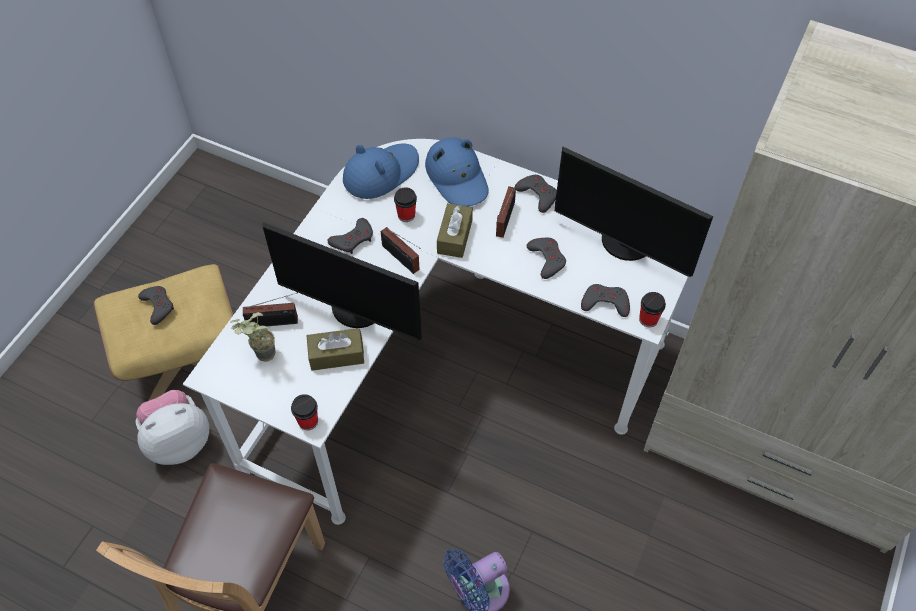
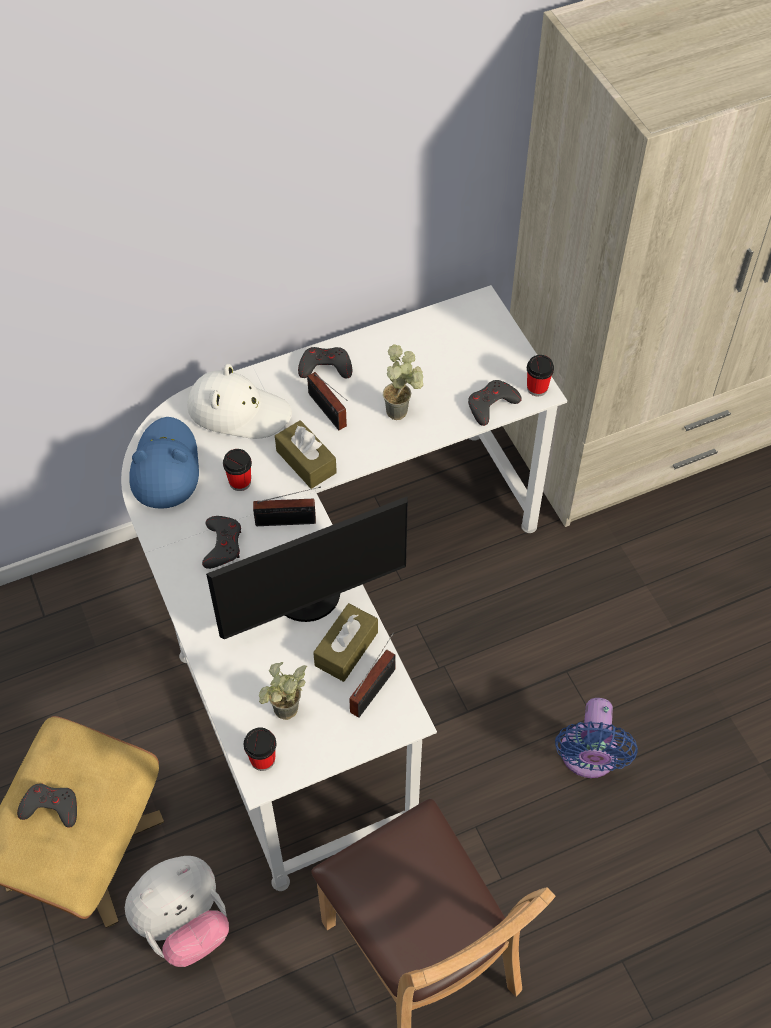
camera: 50 degrees left, 0 degrees up
(179, 441) = (184, 923): plush toy -> plush toy turned 135 degrees counterclockwise
(275, 322) = (256, 677): radio -> radio (375, 688)
(308, 421) = (399, 722): cup -> cup (262, 759)
(457, 177) = (239, 411): blue hat -> white hat
(547, 259) = (403, 412): grey game controller -> potted plant
(625, 244) = (444, 345): monitor -> none

